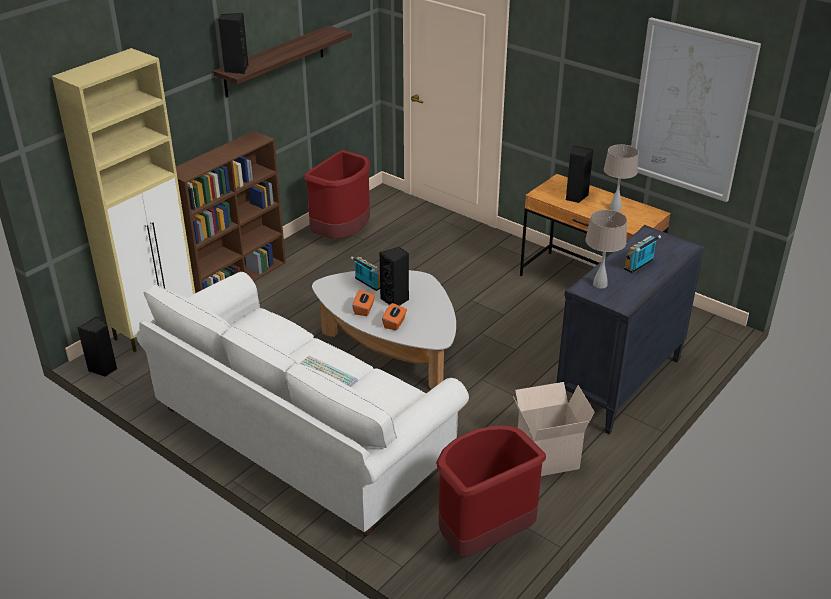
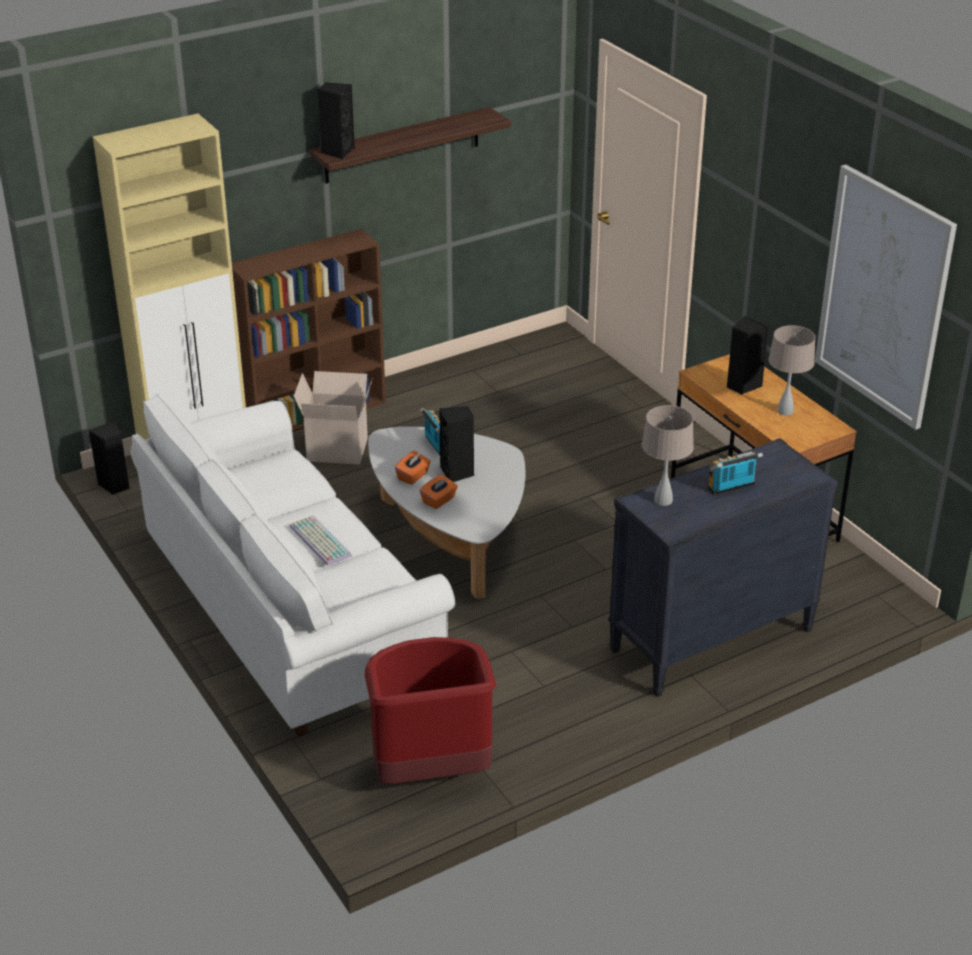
camera: 20 degrees right, 0 degrees up
(343, 234) = (476, 380): red trash can -> none
(547, 456) = (563, 703): cardboard box -> cardboard box (339, 448)

